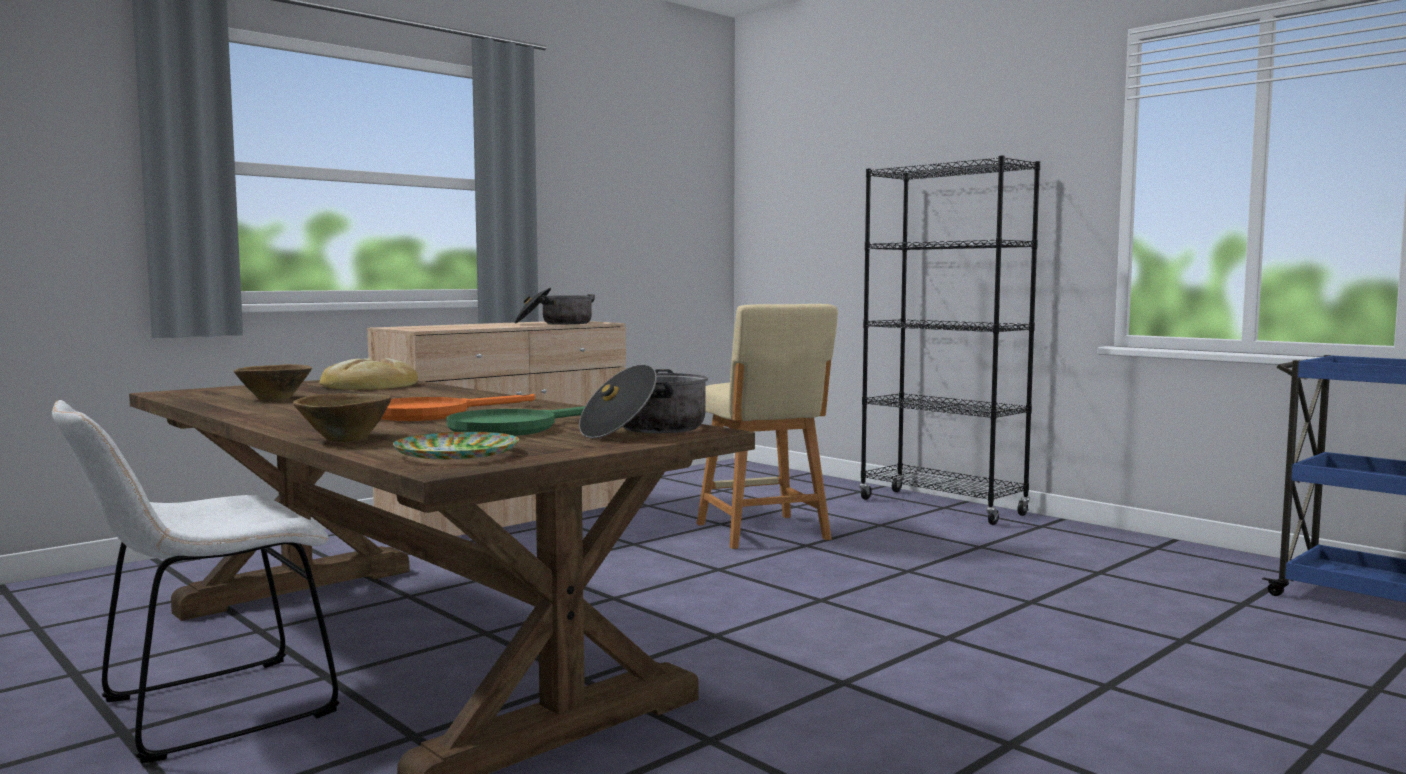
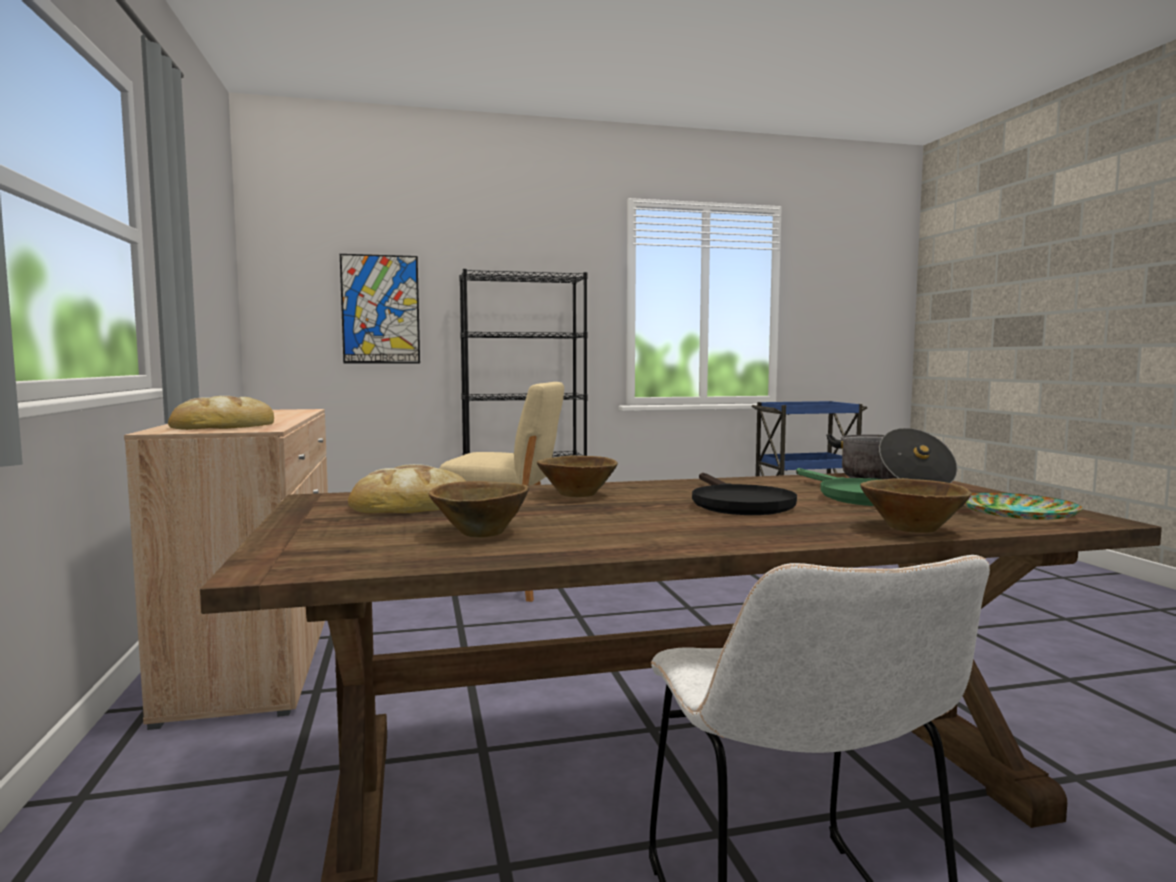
camera: 60 degrees left, 0 degrees up
(433, 414) = (737, 503): orange frying pan -> black frying pan
(436, 396) = (576, 495): none -> brown bowl
(443, 326) = (222, 425): none -> bread
(555, 323) = (274, 413): cooking pot -> none
(836, 220) = (380, 309): none -> picture

